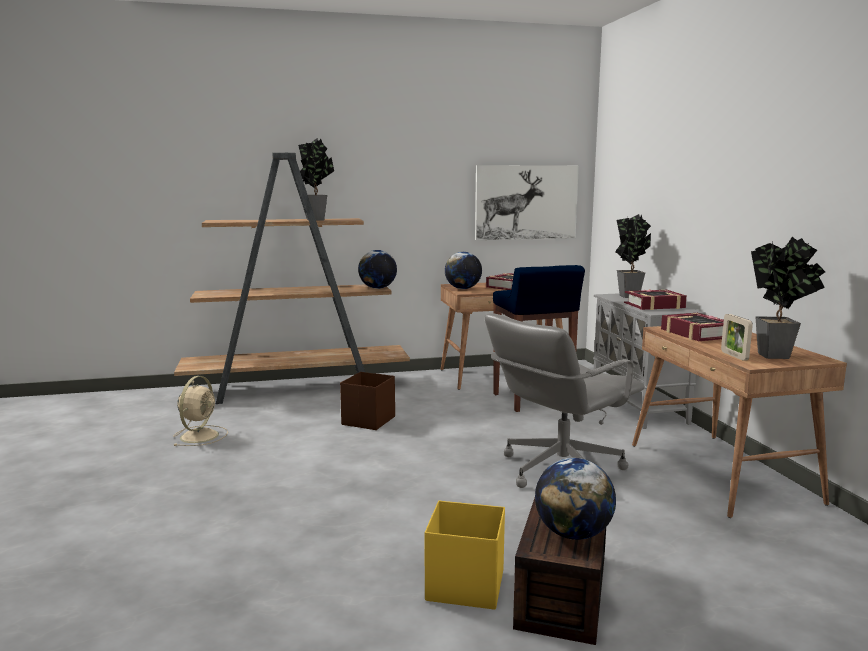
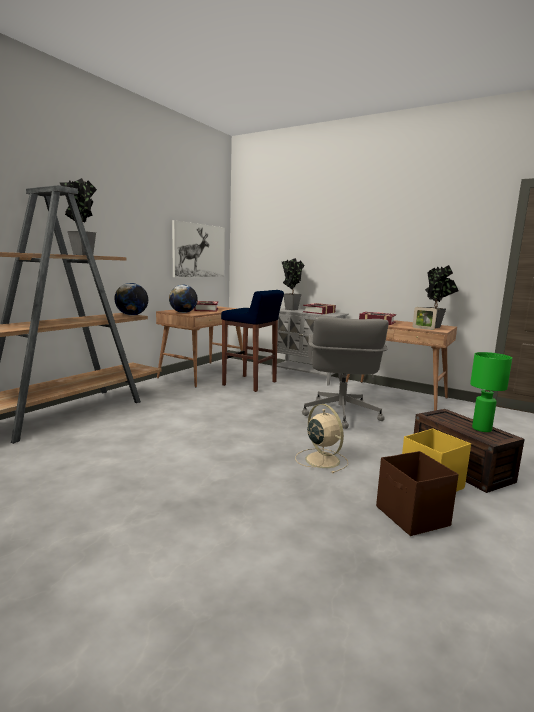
camera: 45 degrees left, 0 degrees up
(200, 435) = (58, 471): beige fan -> beige fan (321, 459)
(368, 421) = (180, 420): brown storage box -> brown storage box (412, 517)
(573, 534) = (482, 429): globe -> green table lamp

